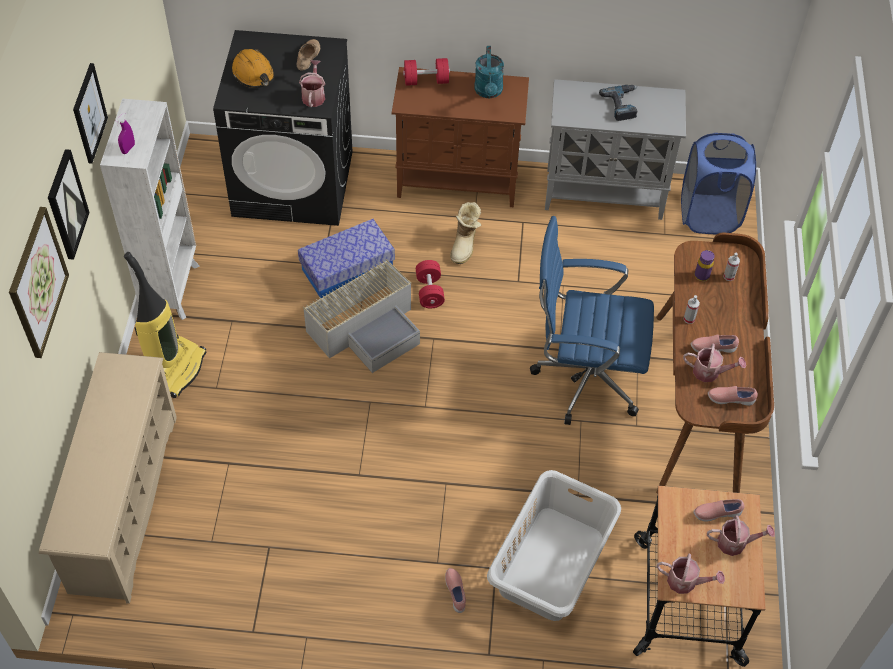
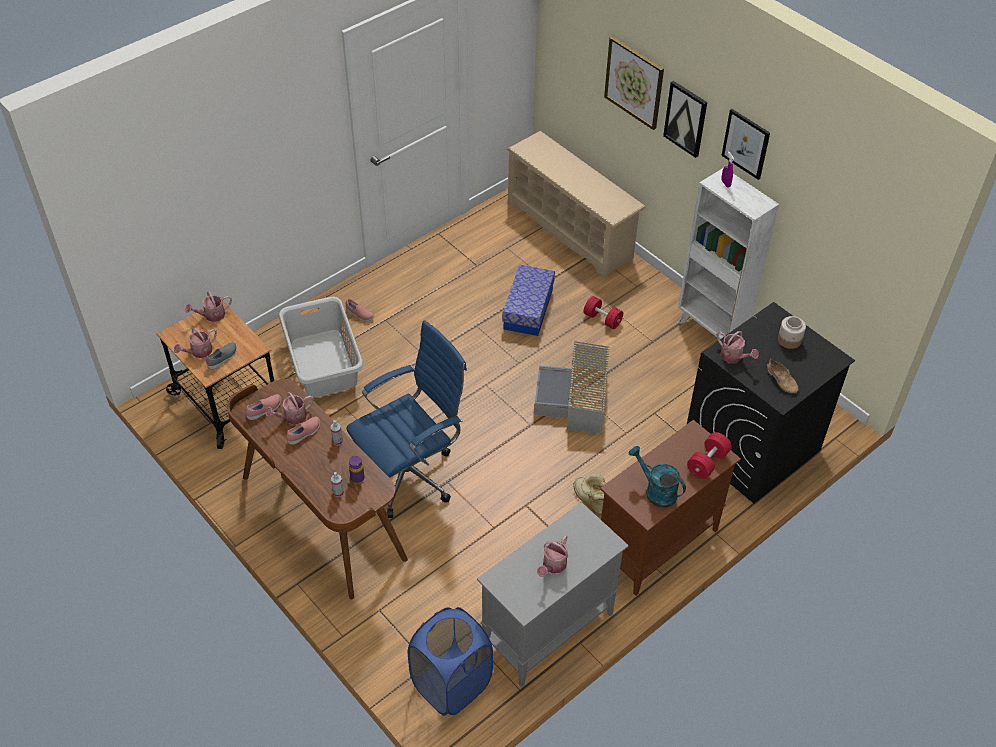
camera: 135 degrees right, 5 degrees down
(175, 368) = (642, 297): vacuum cleaner -> none
(254, 74) = (789, 340): orange hard hat -> jar
(347, 269) = (637, 422): storage box -> storage box (528, 309)
(429, 291) = (570, 450): red dumbbell -> red dumbbell (602, 319)
(623, 104) = (553, 566): power drill -> watering can
(716, 513) = (223, 359): pink shoe -> grey shoe

